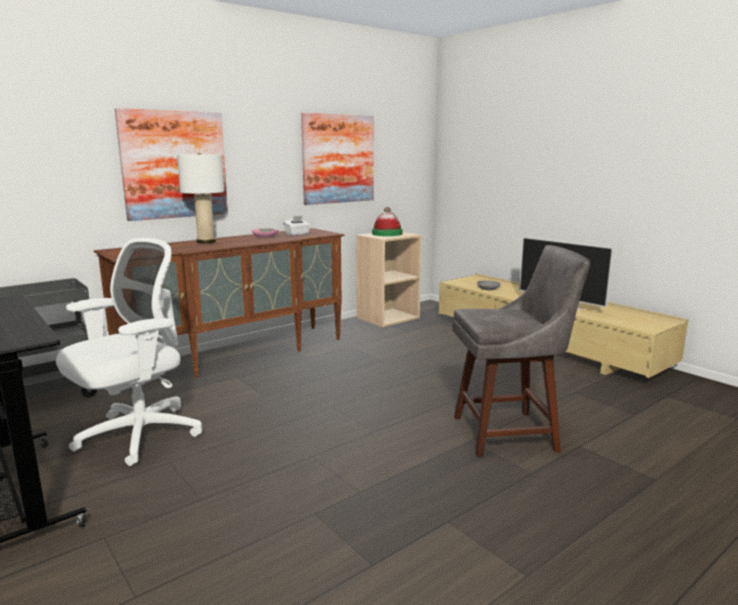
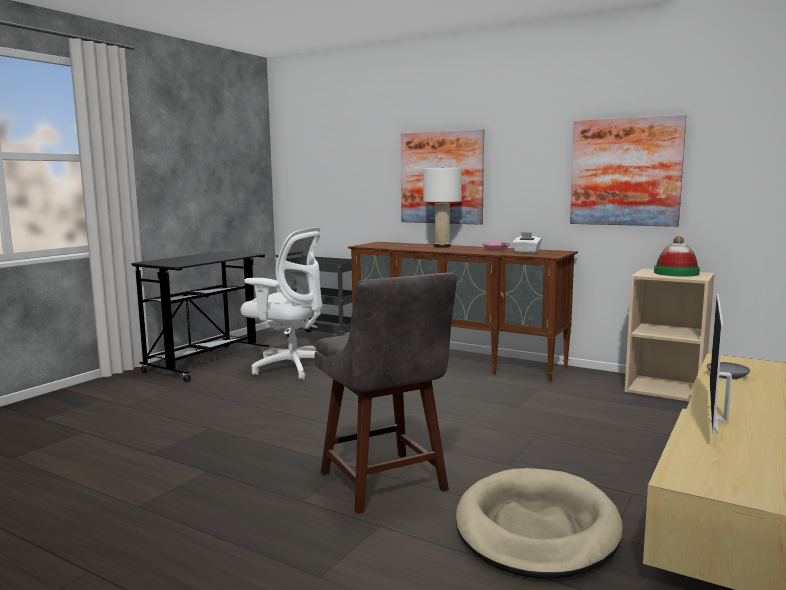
camera: 70 degrees right, 5 degrees down
(586, 398) = (536, 528): none -> beige dog bed

